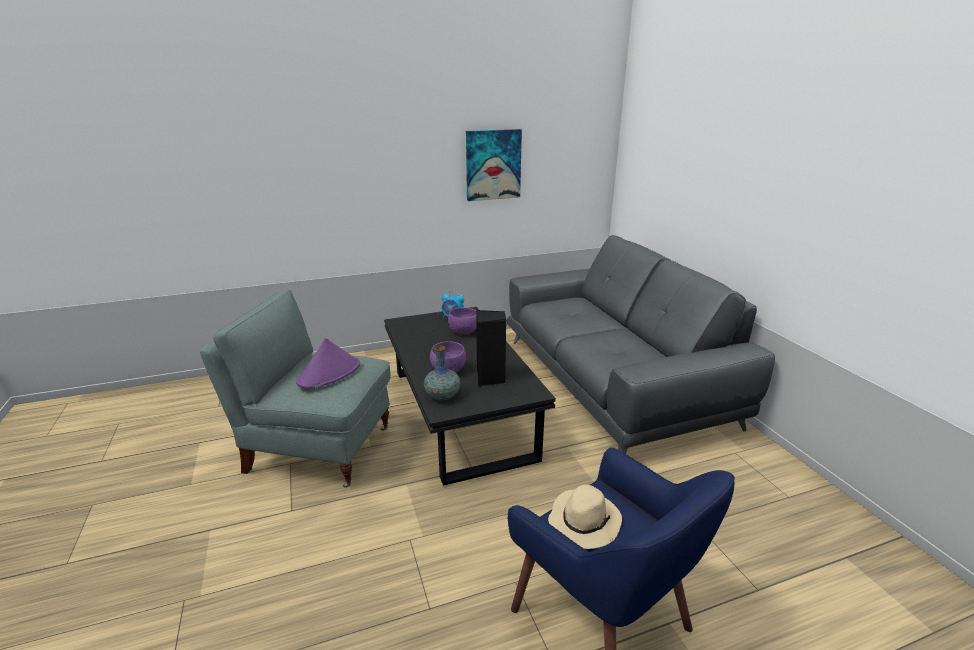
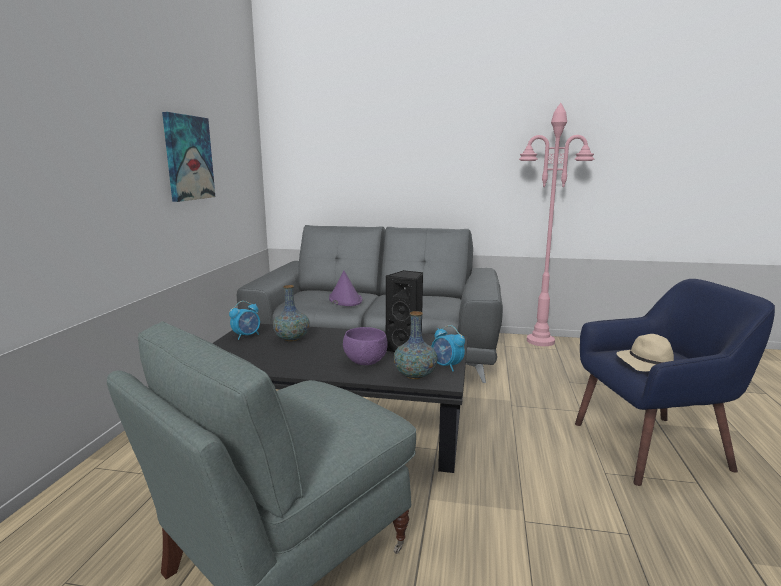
camera: 60 degrees left, 10 degrees down
(329, 373) = (322, 406): purple hat -> purple hat (345, 299)
(464, 332) = (292, 338): purple bowl -> vase
(472, 405) = (446, 366): none -> alarm clock
(796, 478) = (541, 341): none -> pink floor lamp

